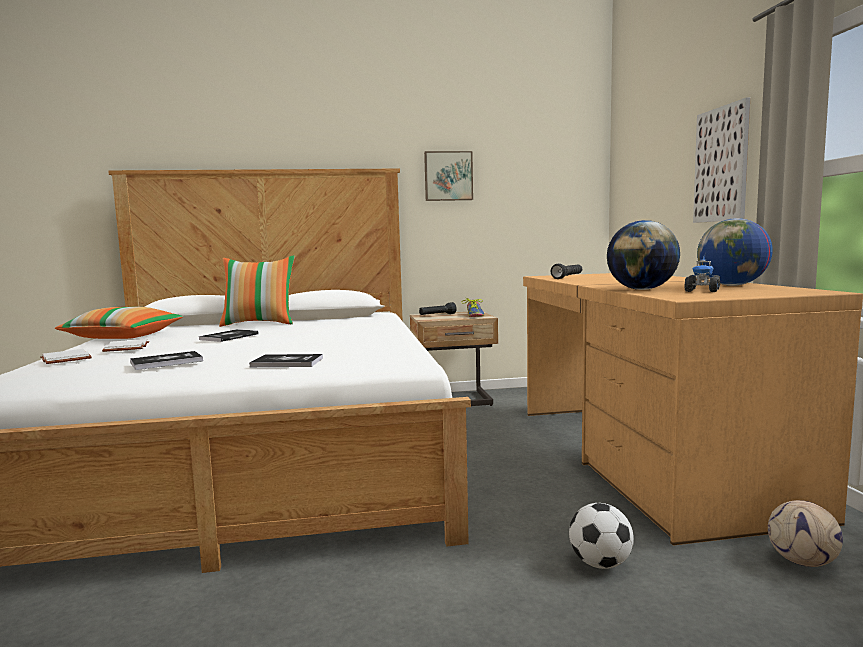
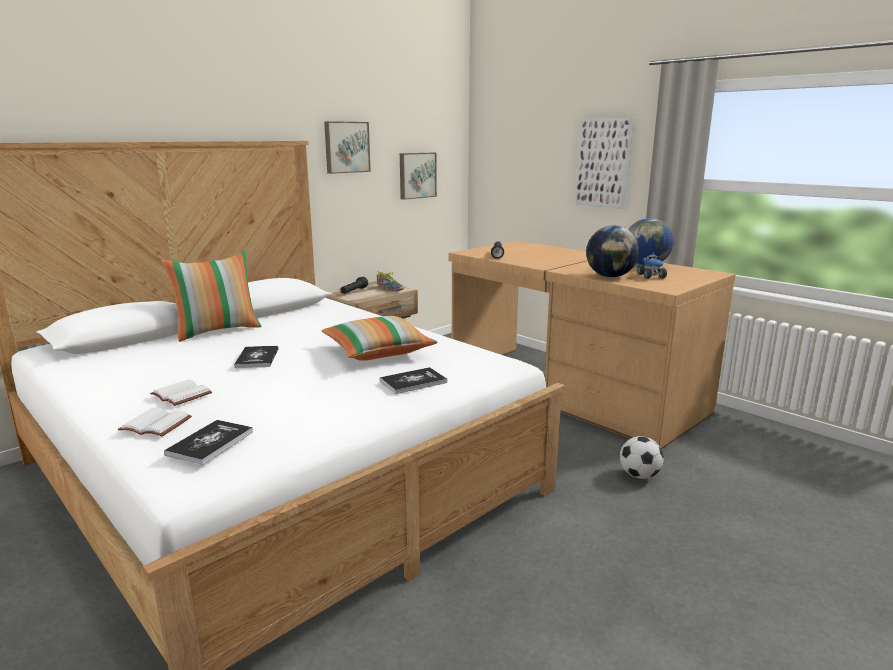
camera: 35 degrees left, 10 degrees up
(124, 337) = (101, 378): pillow -> pillow (378, 352)
(166, 362) = (305, 405): book -> book (210, 443)
(535, 205) = (416, 175): none -> picture
(803, 562) = (720, 441): football -> none

